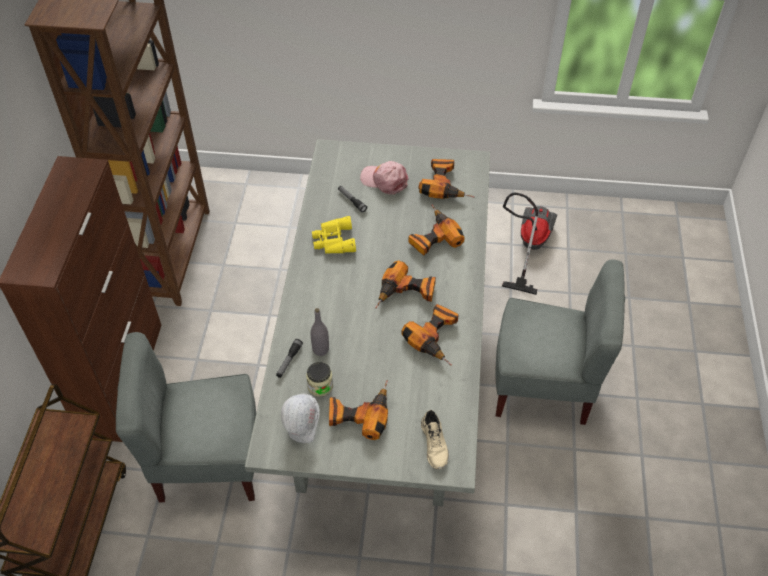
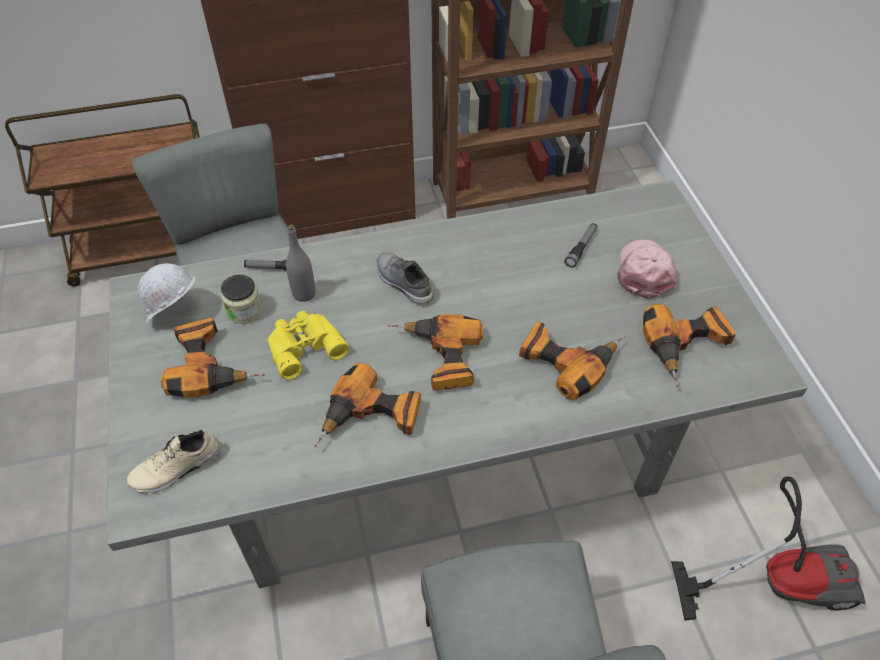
camera: 70 degrees right, 0 degrees up
(333, 240) = (496, 250): yellow binoculars -> yellow binoculars (303, 345)
(337, 295) = (403, 283): none -> grey shoe

